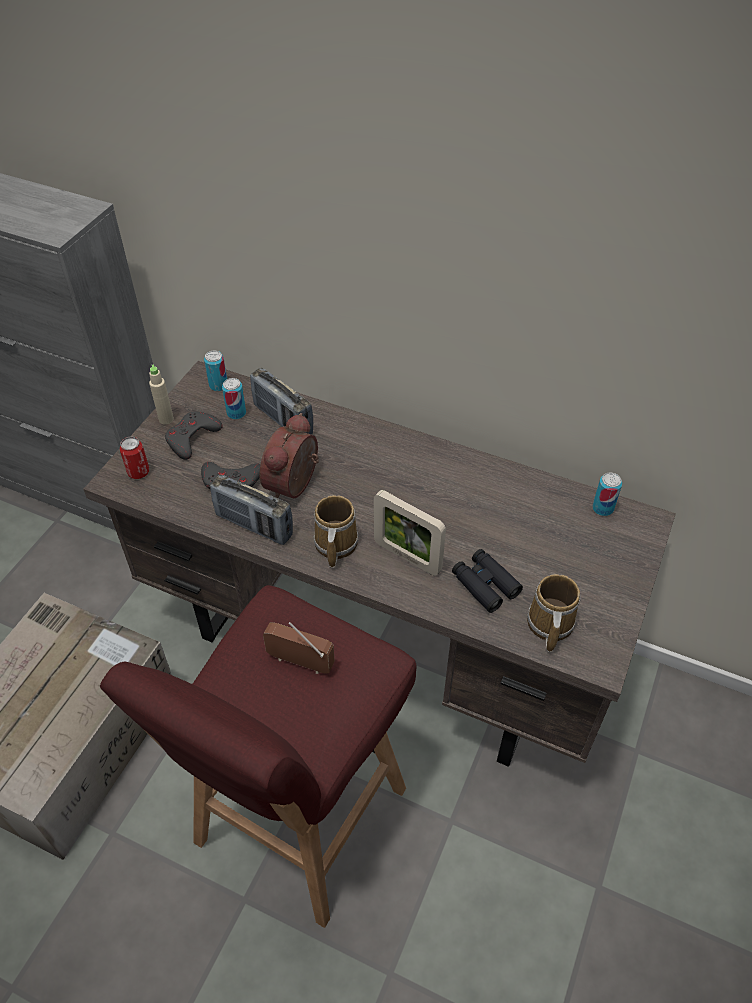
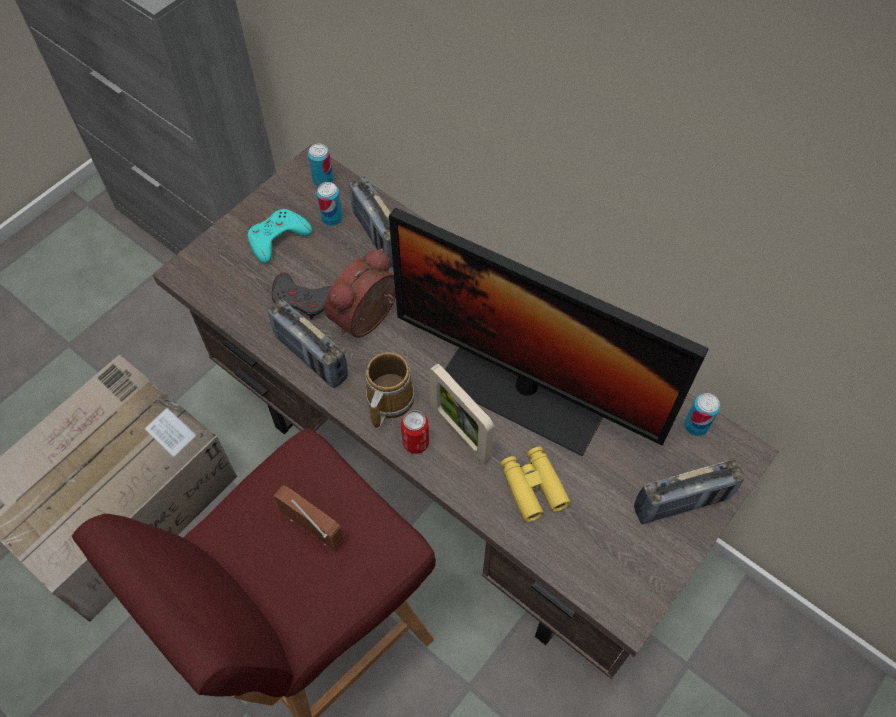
camera: 15 degrees right, 10 degrees up
(138, 472) = (212, 268): can -> can (416, 443)
(166, 419) = (257, 210): beige bottle -> none
(192, 438) = (277, 238): grey game controller -> turquoise game controller
(451, 512) = (524, 390): none -> monitor
(485, 584) = (533, 487): black binoculars -> yellow binoculars
(548, 625) = (586, 552): mug -> none
(613, 569) = (681, 503): none -> radio

